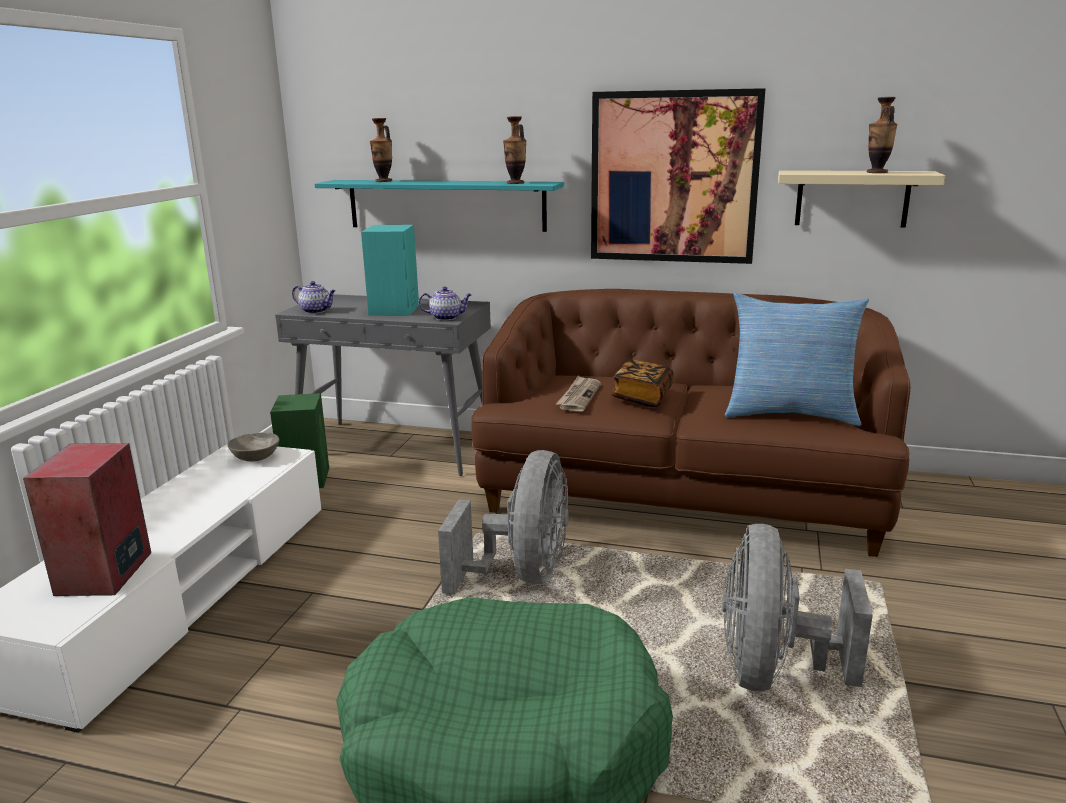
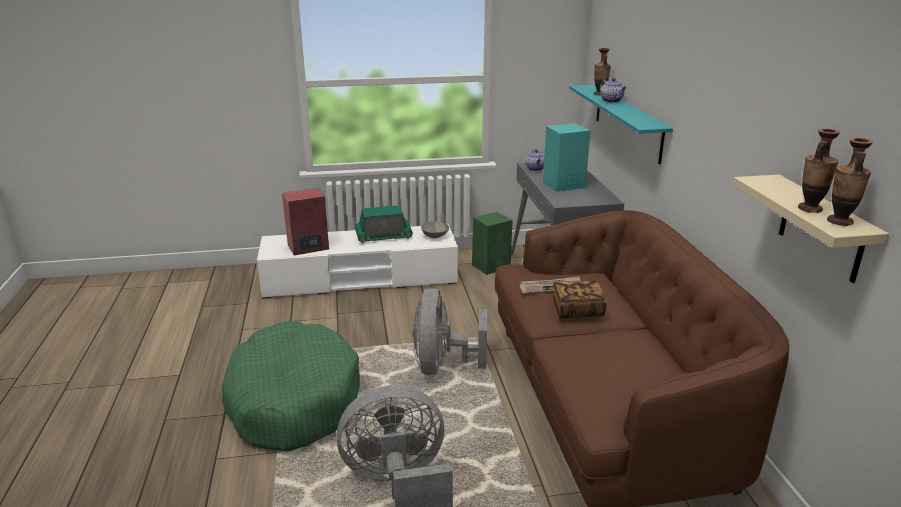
camera: 65 degrees right, 5 degrees up
(187, 495) = (383, 236): none -> radio
(446, 317) = (565, 201): teapot -> teapot (612, 101)
(515, 183) = (636, 119): vase -> vase (839, 221)
(522, 574) = (442, 366): grey fan -> grey fan turned 105 degrees clockwise
(673, 177) = (722, 151): picture -> none
(789, 413) = (607, 376): pillow -> none

